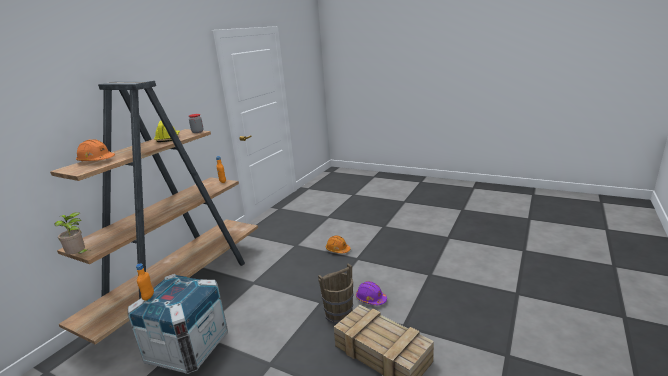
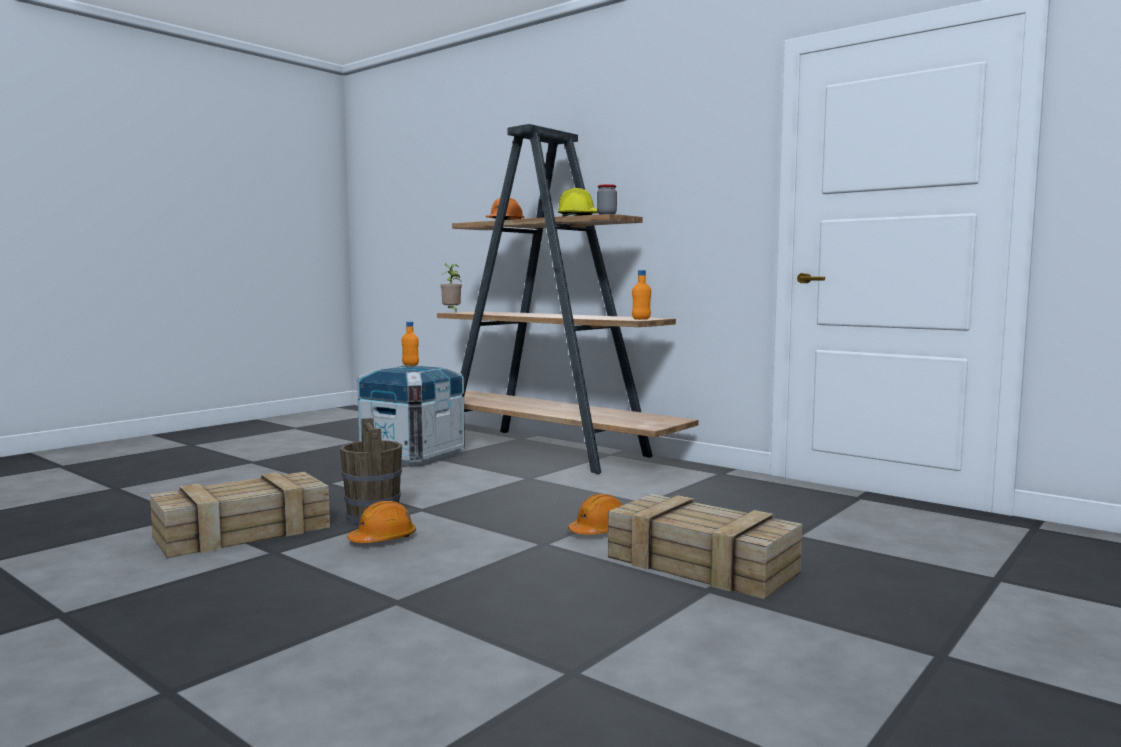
camera: 100 degrees right, 15 degrees down
(363, 228) = (704, 565): none -> crate
(371, 299) = (383, 539): purple hard hat -> orange hard hat

